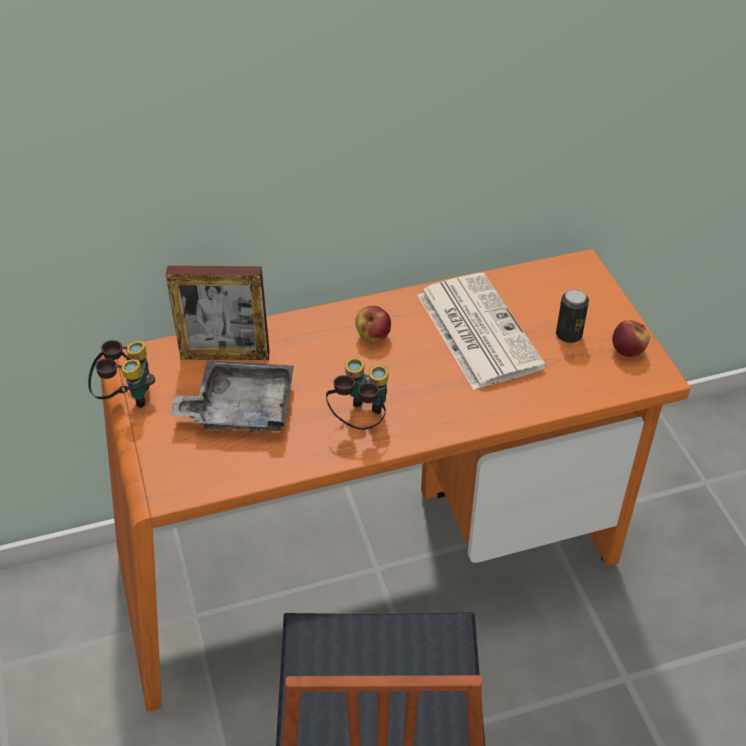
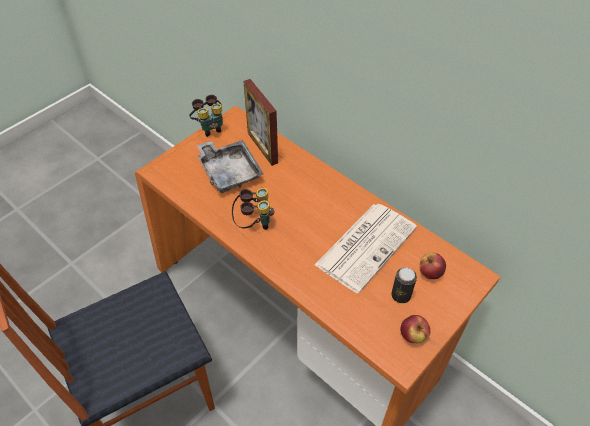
camera: 60 degrees right, 5 degrees up
(373, 337) = (322, 200): apple -> apple (430, 273)

